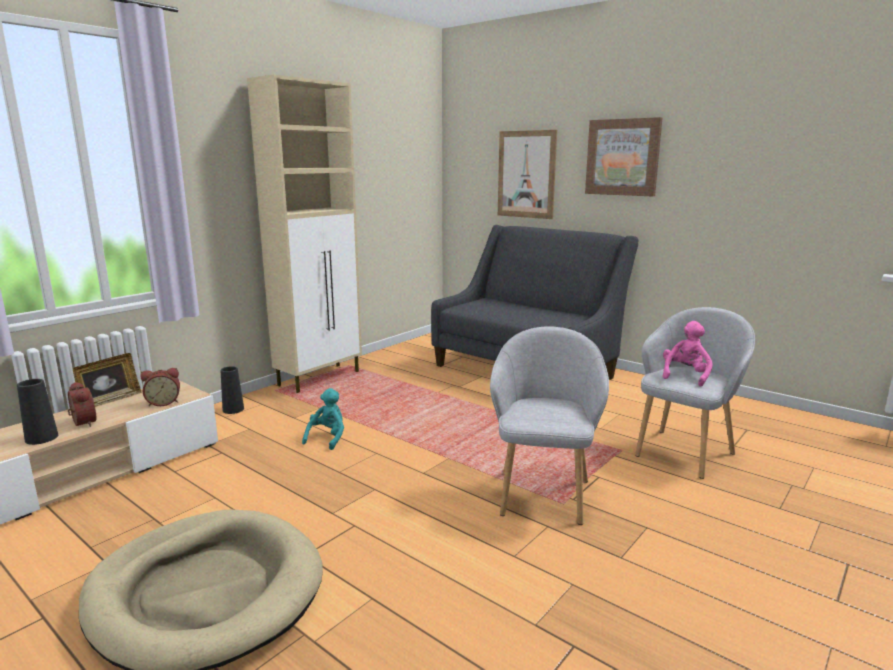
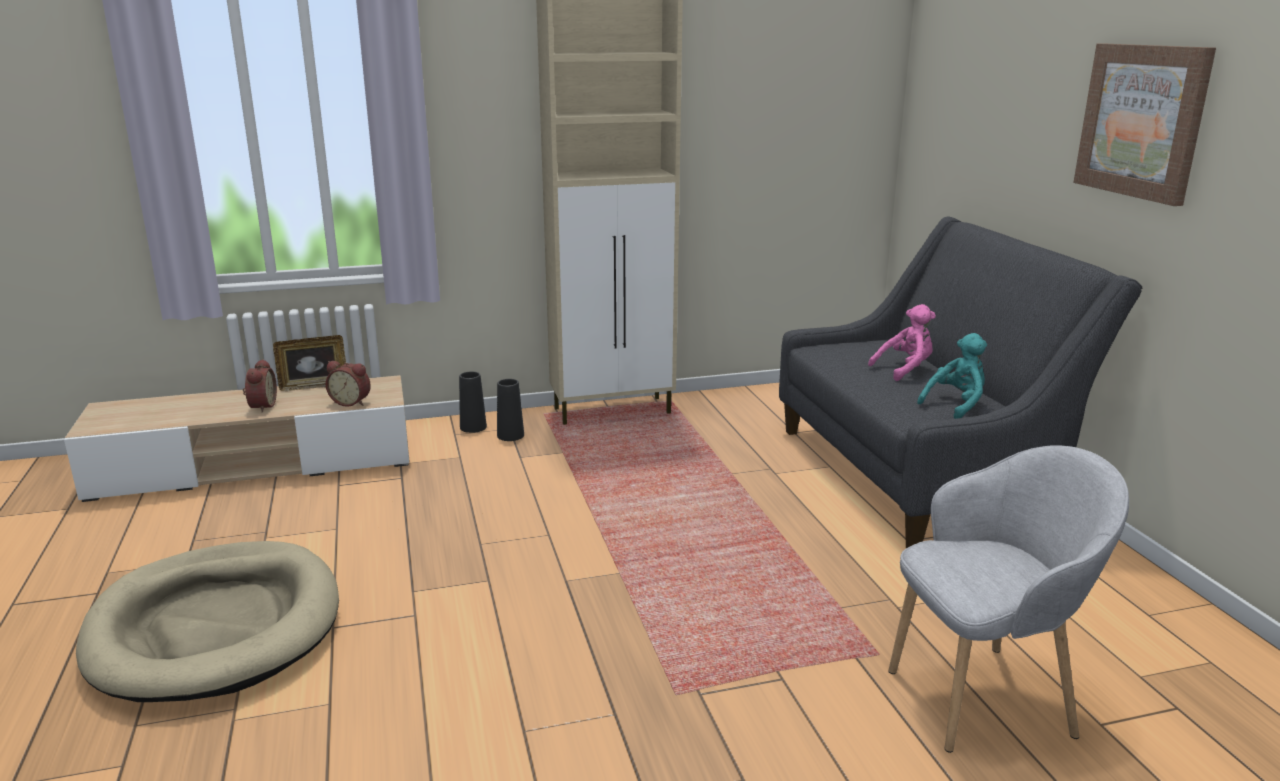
camera: 35 degrees right, 5 degrees up
(41, 438) = (215, 413): black vase -> black vase (510, 435)
(327, 438) = (521, 496): turquoise plush toy -> turquoise plush toy (956, 405)
(526, 174) = (1003, 134): picture -> none
(543, 494) = (670, 670): grey armchair -> none
(685, 376) = (984, 565): pink plush toy -> pink plush toy (905, 369)

